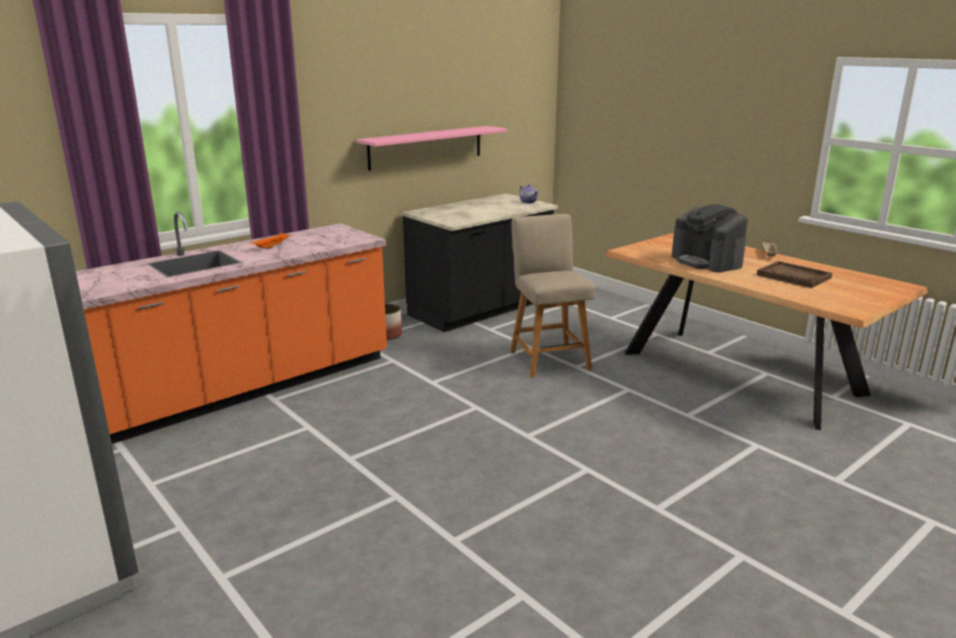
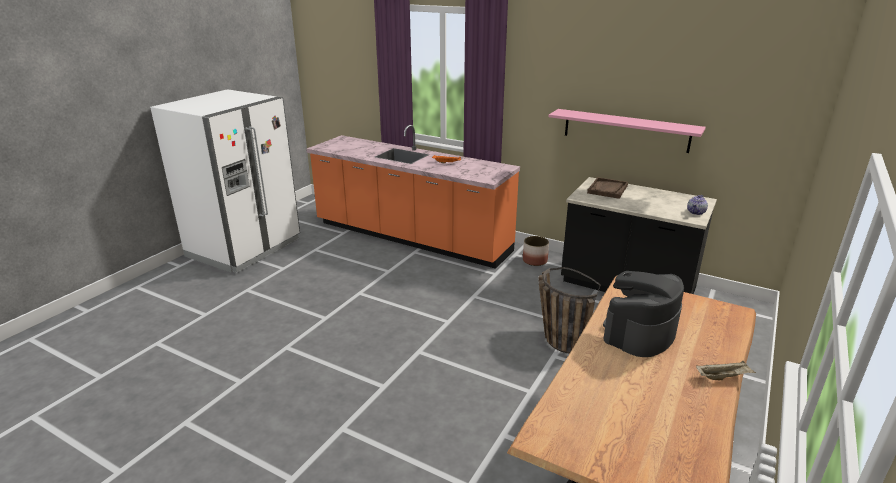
camera: 70 degrees right, 5 degrees up
(548, 358) = (557, 338): beige chair -> basket
(794, 276) = (641, 396): brown tray -> brown tray (607, 189)

